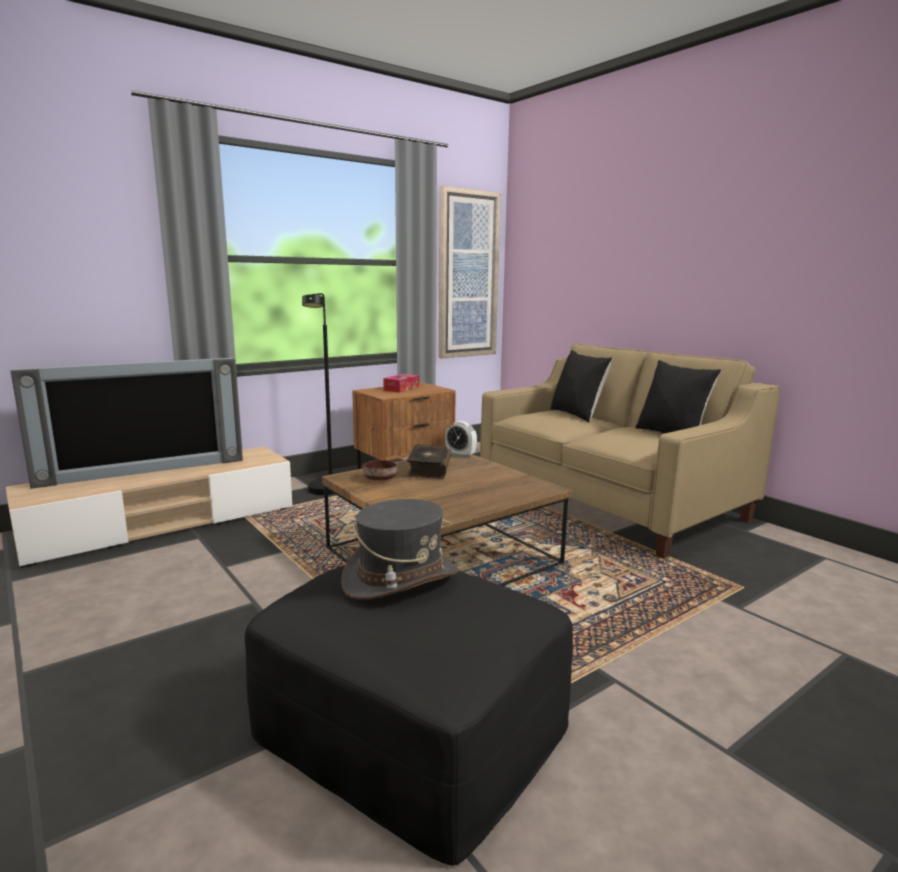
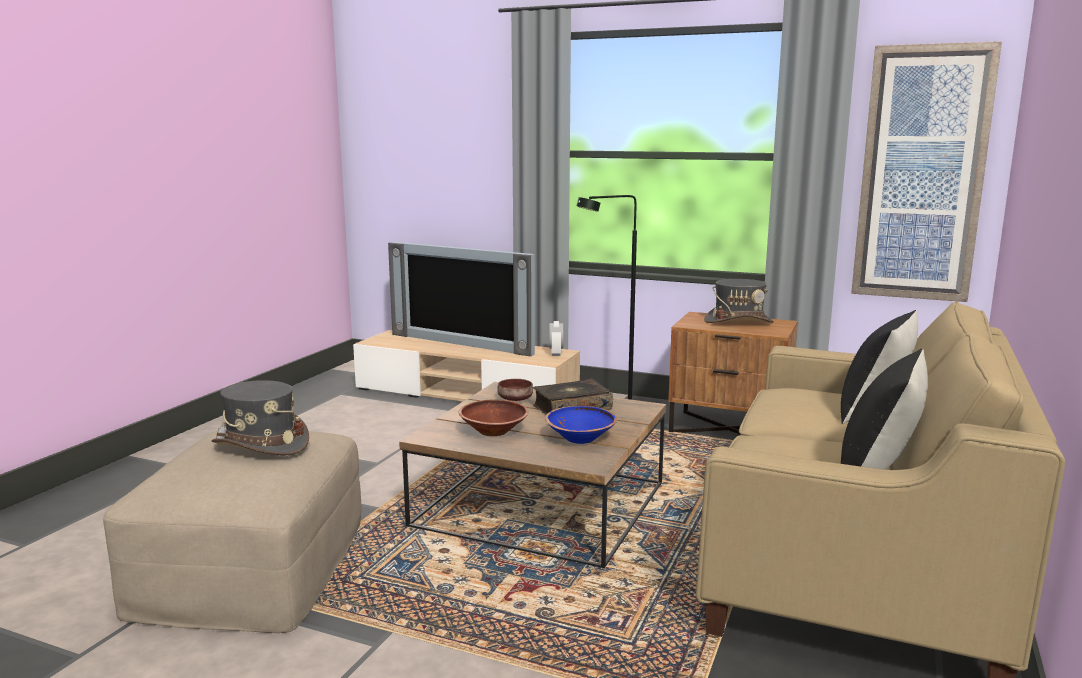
camera: 60 degrees right, 0 degrees up
(401, 388) = (738, 321): tissue box -> grey hat
(410, 728) = (251, 567): black ottoman -> beige ottoman
(444, 499) = (493, 431): none -> brown bowl
(460, 455) = (643, 408): alarm clock -> alarm clock (556, 353)
(495, 481) = (580, 438): none -> blue bowl

